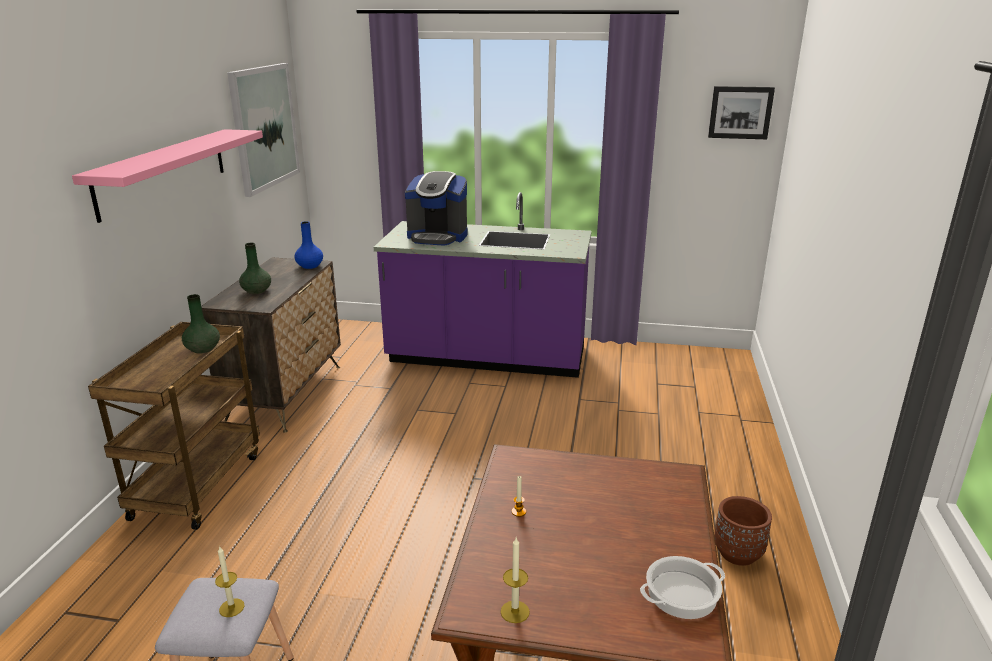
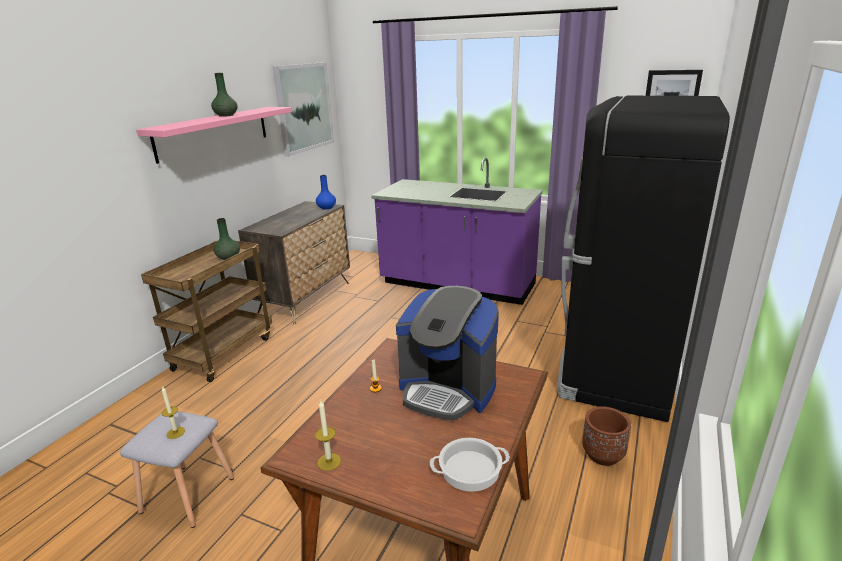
camera: 15 degrees right, 0 degrees up
(257, 291) = (281, 222): green vase -> green vase (226, 115)
(437, 237) = (421, 190): coffee machine -> coffee machine (447, 390)
(715, 448) = (615, 369): none -> black fridge

